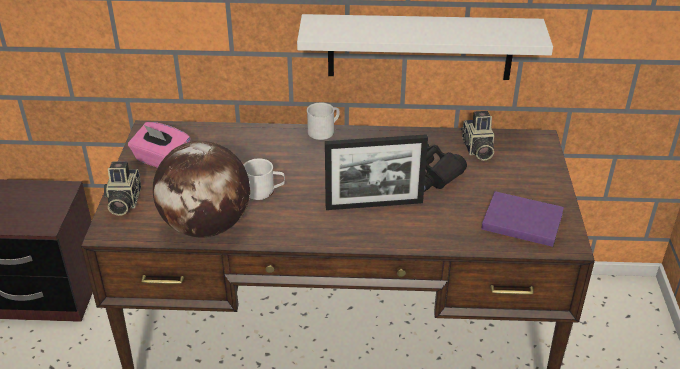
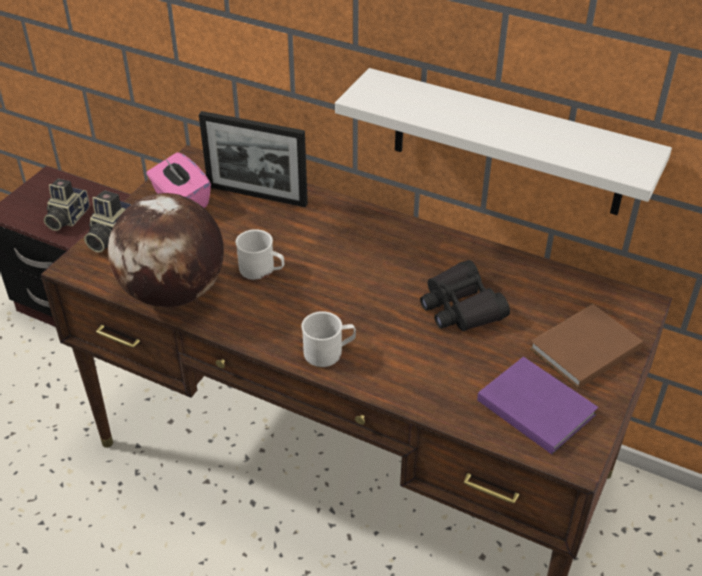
camera: 25 degrees right, 5 degrees up
(324, 130) = (379, 215): white mug -> white mug (329, 351)
(374, 204) = (371, 326): picture frame -> picture frame (257, 195)
(477, 149) = (546, 293): camera -> camera (66, 218)
(524, 177) = (582, 349): none -> brown book

